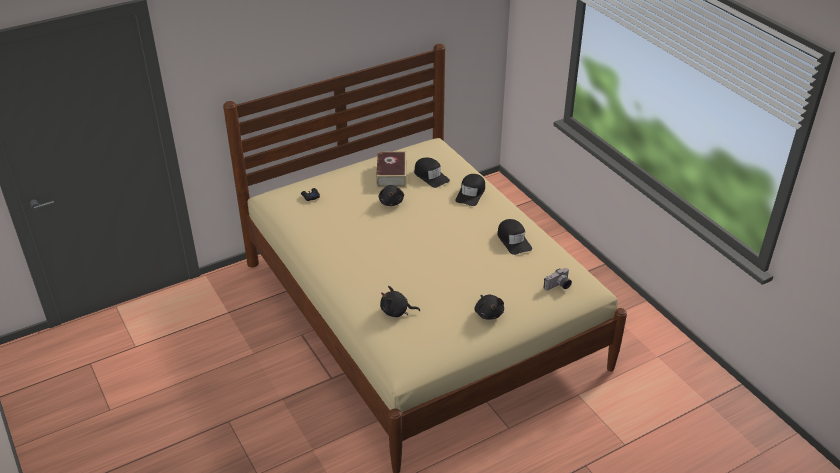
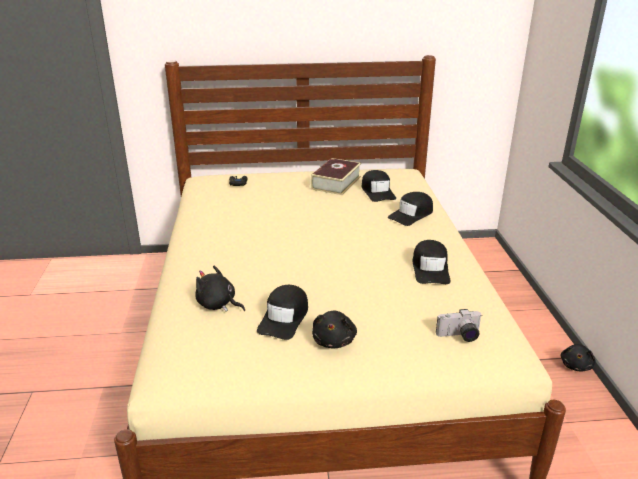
camera: 25 degrees right, 10 degrees down
(391, 202) = (314, 203): black plush toy -> black plush toy (576, 365)
(448, 307) = (284, 318): none -> black cap

